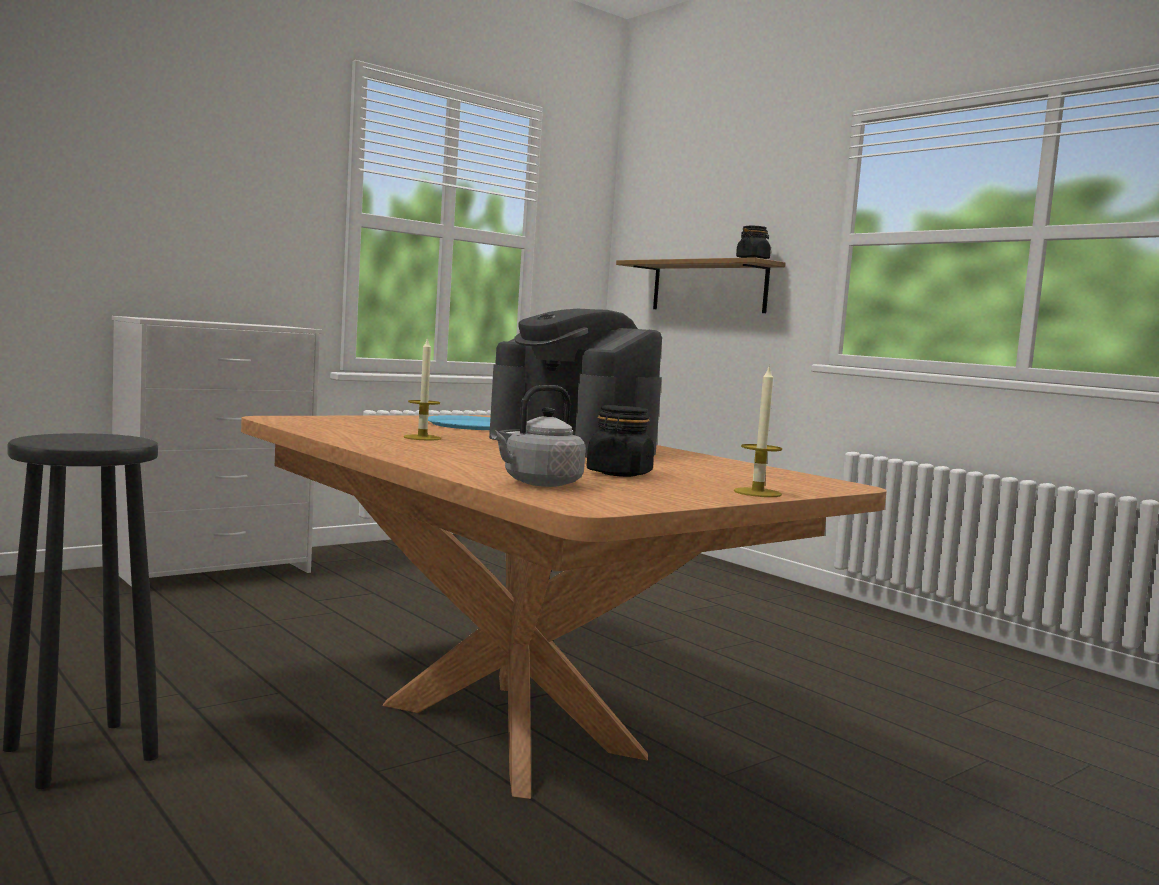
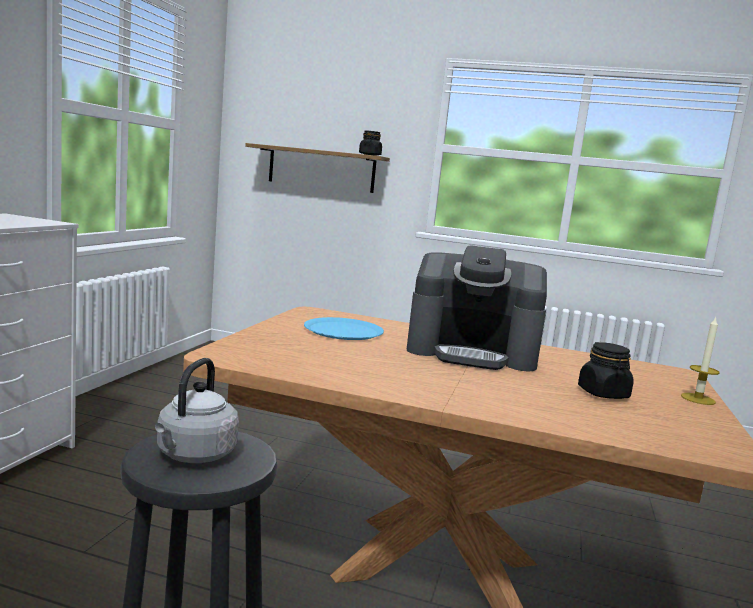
camera: 35 degrees left, 5 degrees up
(422, 438) = (388, 366): candle -> none
(539, 483) = (633, 428): grey kettle -> grey kettle (194, 455)

